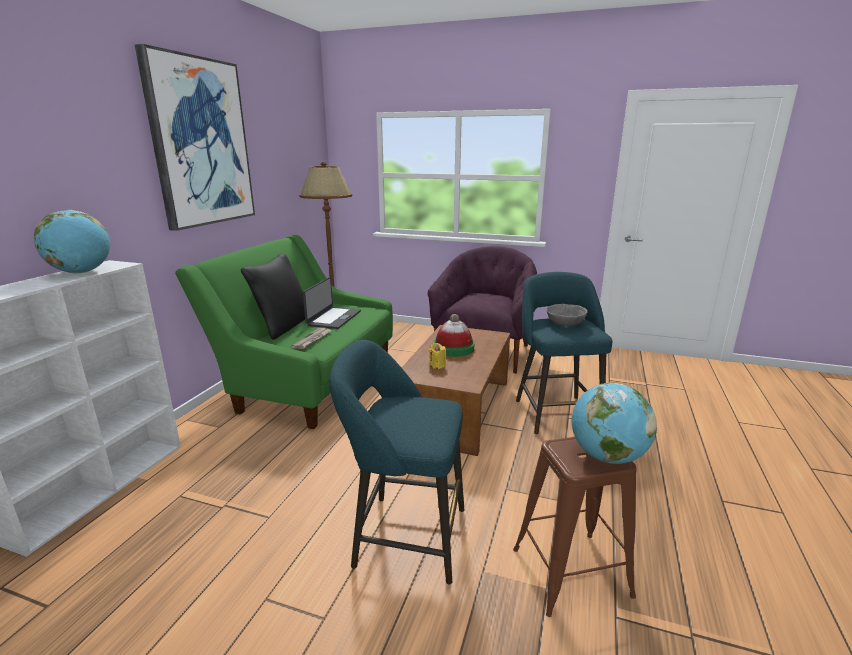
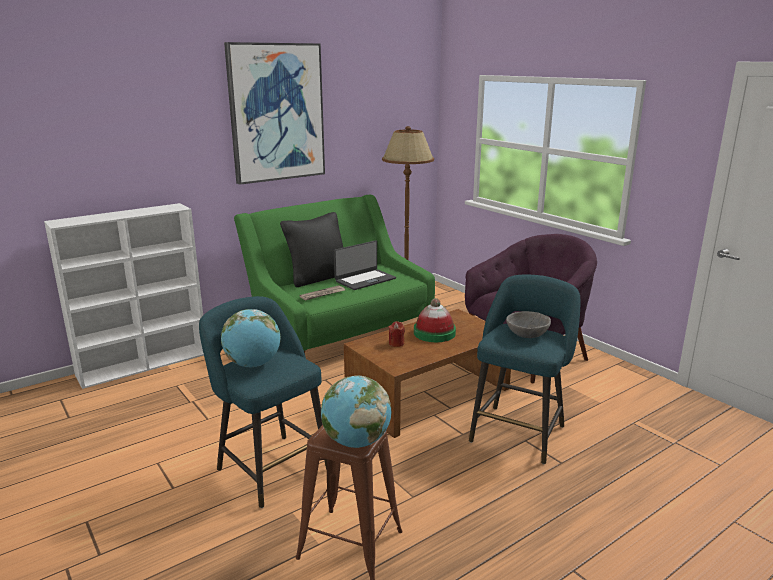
camera: 35 degrees right, 0 degrees up
(81, 272) = (150, 210): globe -> globe (253, 364)
(437, 365) = (396, 343): yellow candle -> red candle

